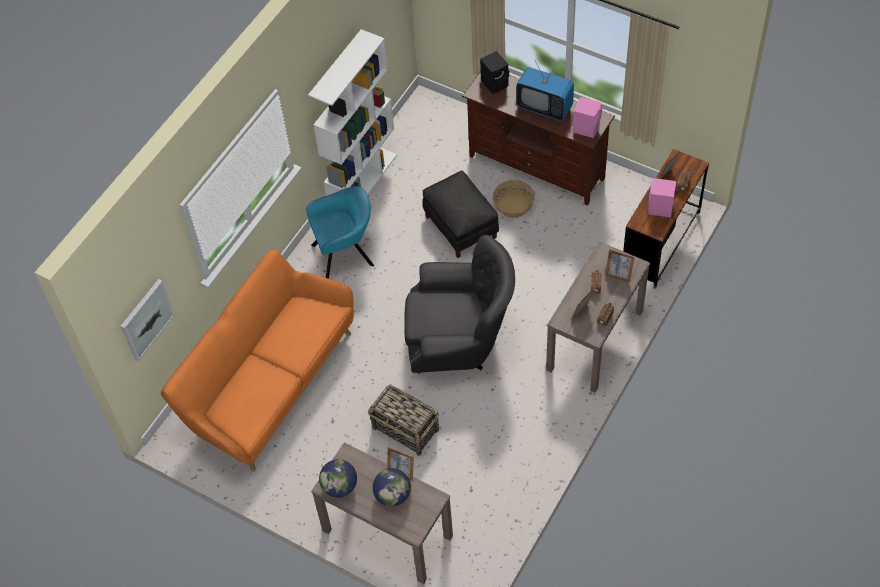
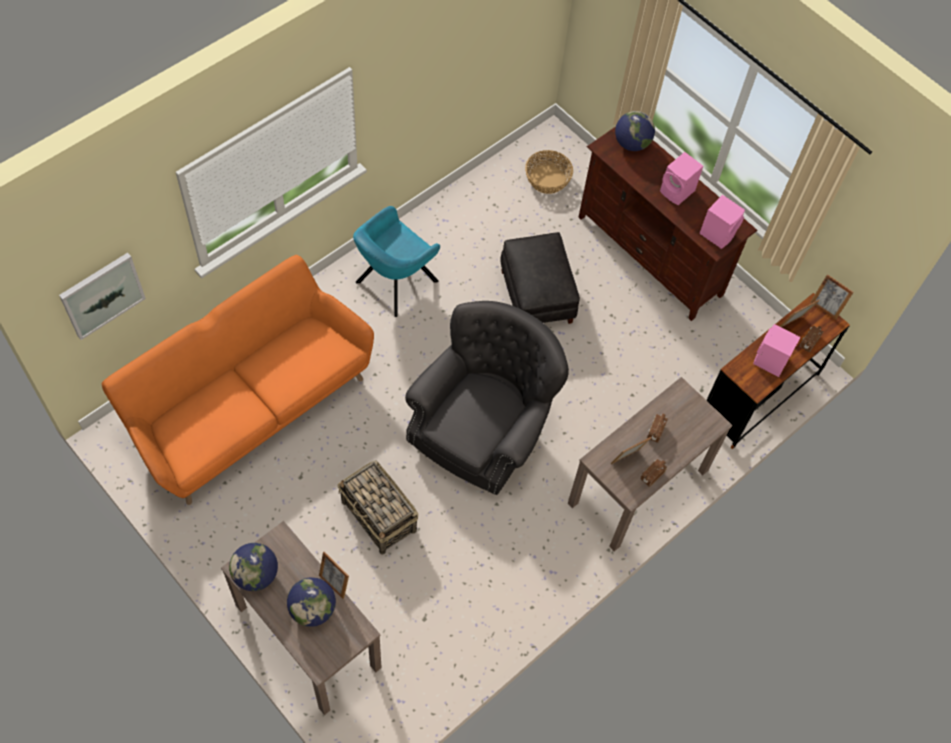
camera: 10 degrees right, 5 degrees up
(345, 254) = (394, 283): turquoise armchair -> turquoise armchair turned 135 degrees clockwise
(362, 181) = (447, 205): white bookcase -> none
(459, 340) = (481, 431): grey armchair -> grey armchair turned 75 degrees counterclockwise
(495, 83) = (631, 143): black speaker -> globe
(513, 205) = (606, 291): basket -> basket (547, 179)
(544, 107) = (678, 192): television -> pink speaker
(618, 275) = (688, 428): picture frame -> picture frame (825, 308)

